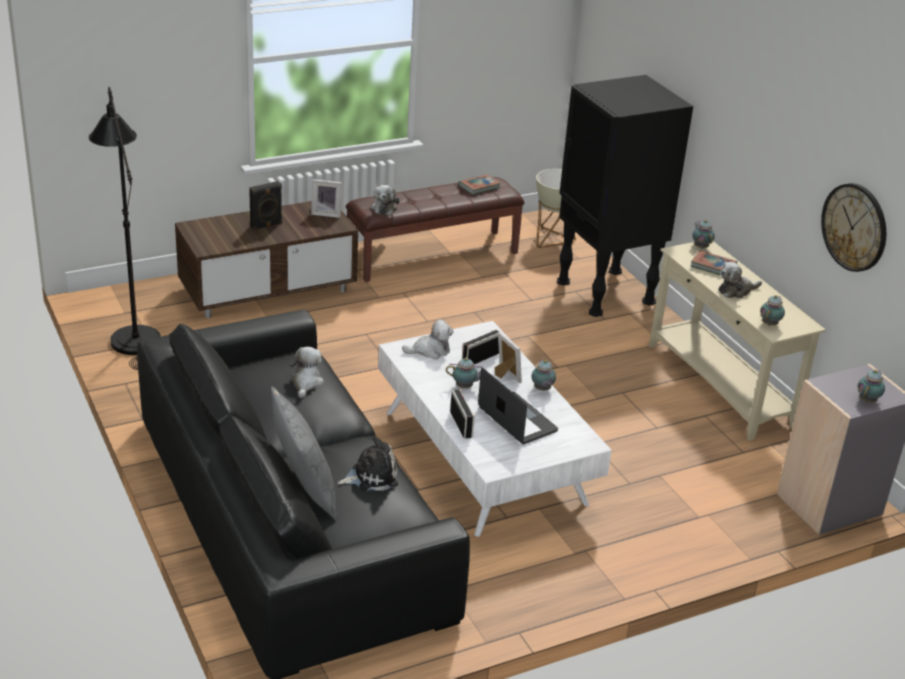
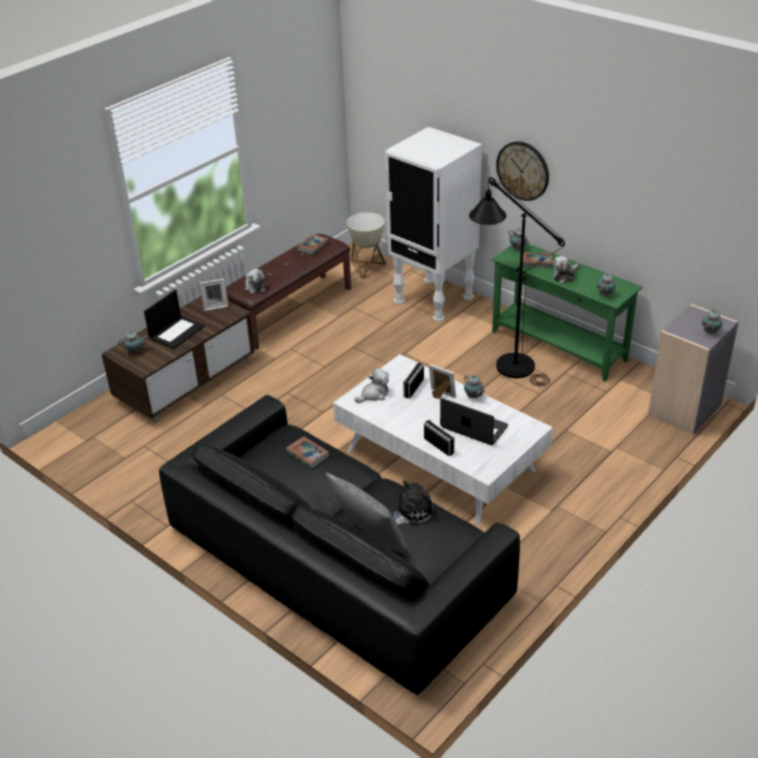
camera: 20 degrees left, 5 degrees up
(133, 334) = (106, 456): black floor lamp -> black floor lamp (506, 361)
(266, 225) = (177, 332): black speaker -> laptop
(306, 383) = (308, 454): plush toy -> book
(465, 387) = (420, 414): teapot -> teapot (135, 351)
(604, 292) = (433, 299): black cabinet -> white cabinet
(720, 385) = (559, 346): beige console table -> green console table
(854, 227) = (654, 209): wall clock -> wall clock (523, 170)

